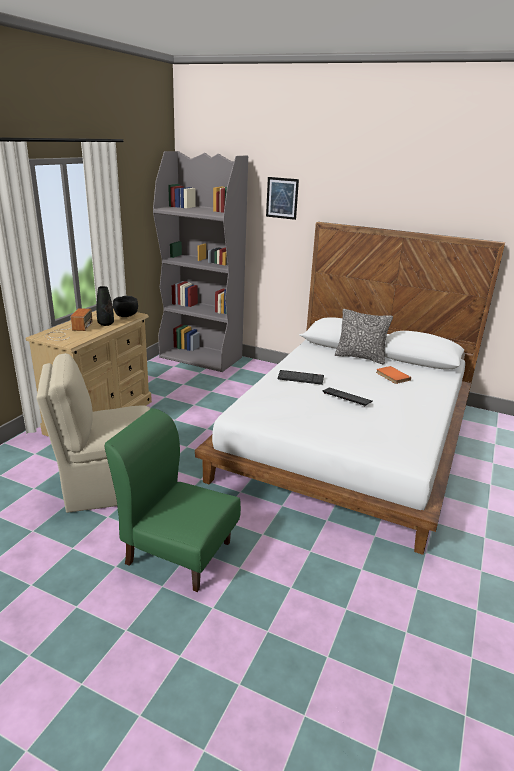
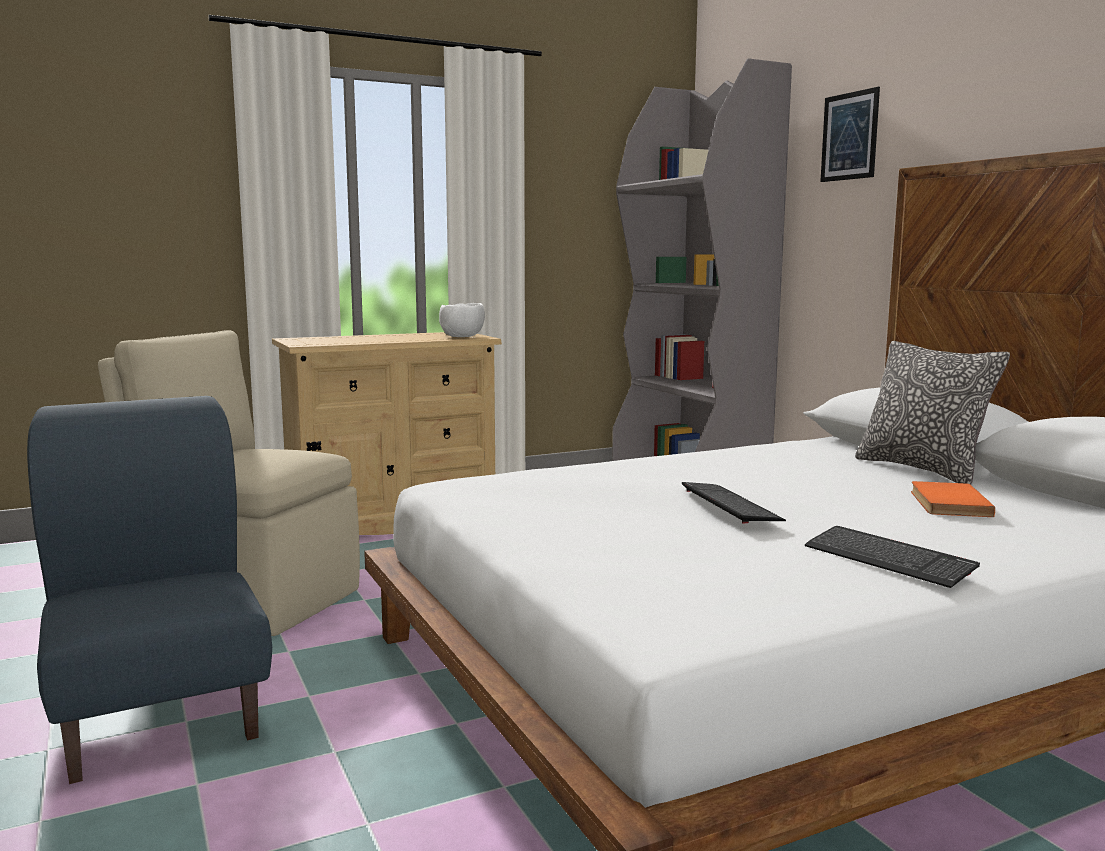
camera: 40 degrees right, 15 degrees down
(68, 331) = (338, 339): radio -> none
(106, 324) = (408, 339): black vase -> none
(126, 315) = (463, 337): black bowl -> white bowl
(178, 552) = (161, 714): green chair -> blue chair
(300, 378) = (686, 468): keyboard -> keyboard (888, 559)

